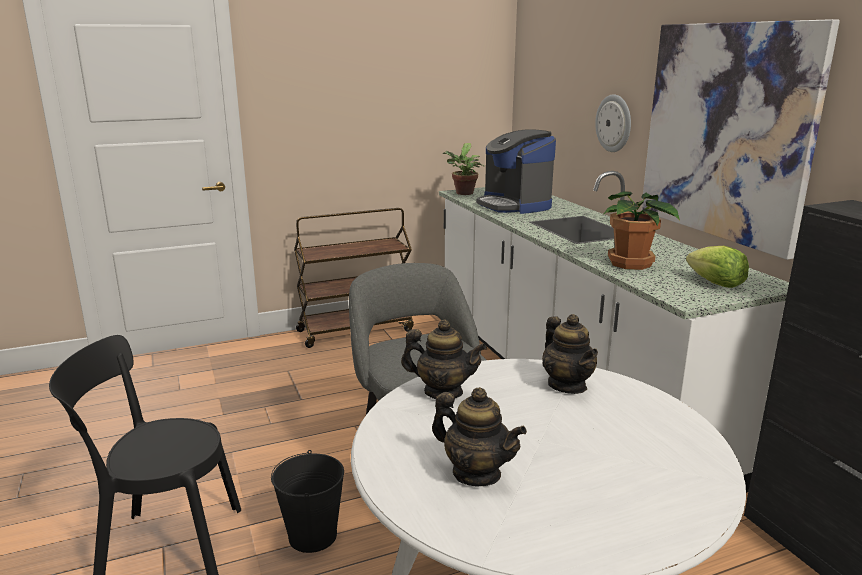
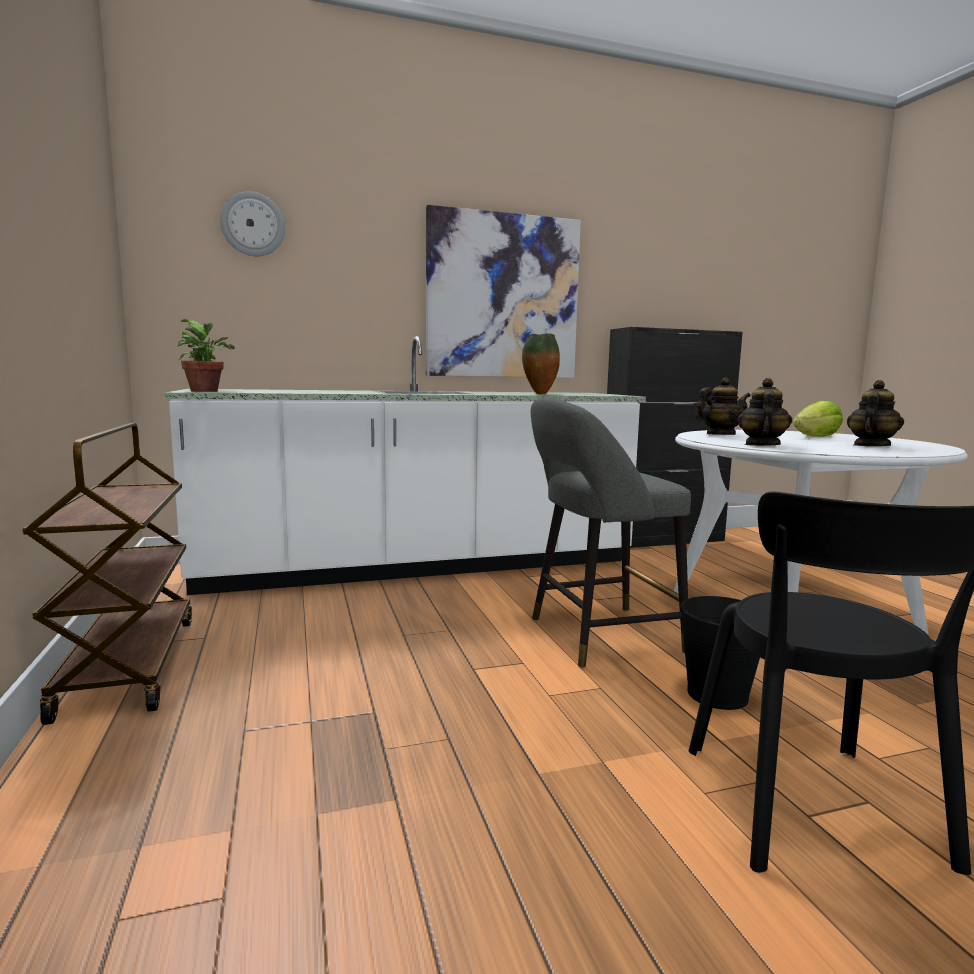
camera: 85 degrees left, 10 degrees down
(514, 205) = (303, 391): coffee machine -> none
(614, 123) = (364, 297): wall clock -> wall clock (253, 224)
(631, 264) = (539, 394): potted plant -> vase
(715, 283) = (584, 393): lettuce -> lettuce (815, 436)

